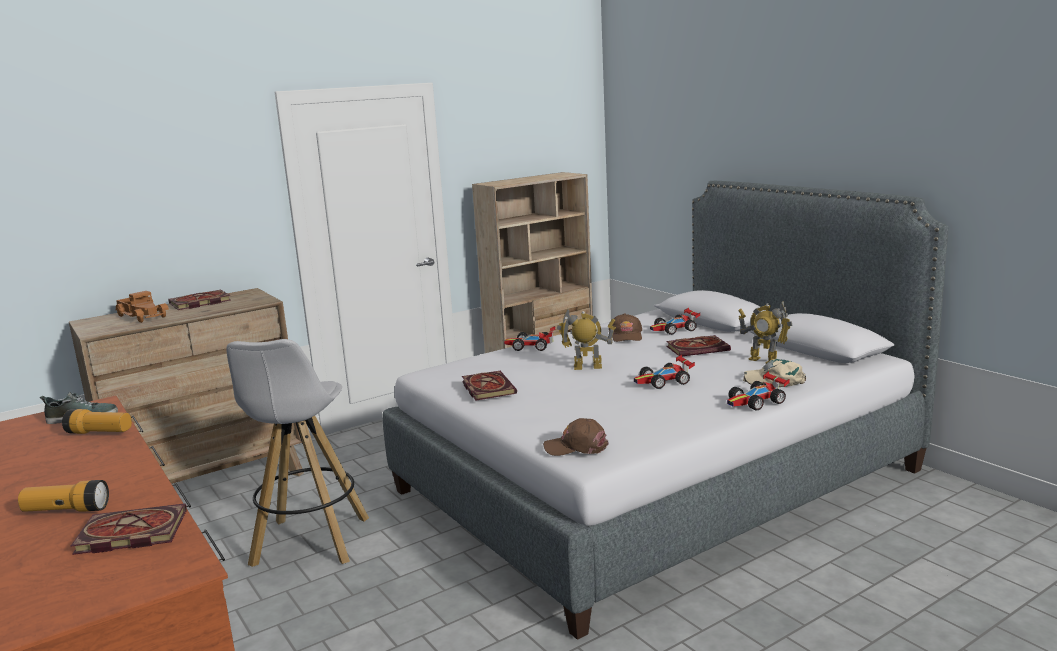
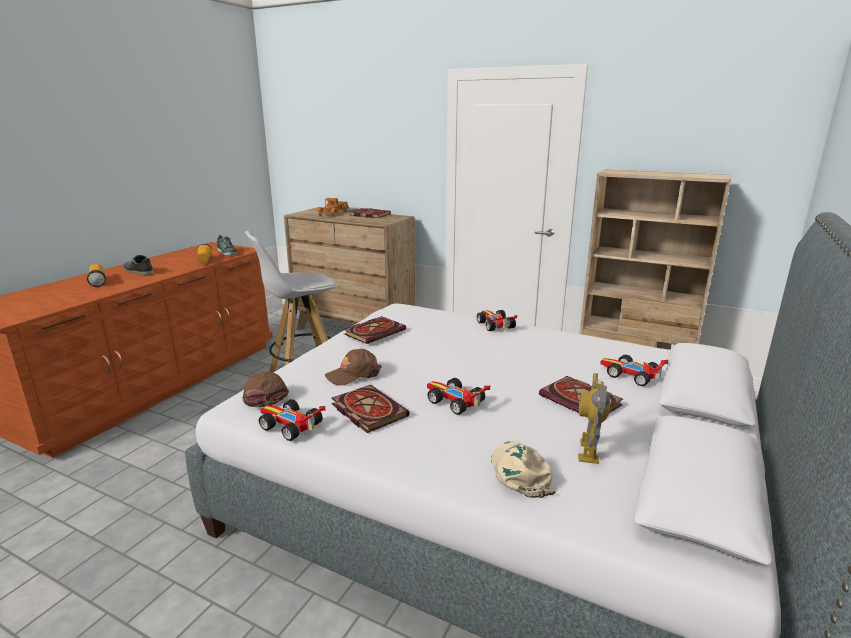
camera: 60 degrees right, 5 degrees up
(63, 480) = (138, 271): none -> shoe
(128, 534) = (61, 299): book -> book (367, 410)
(587, 367) = (460, 357): toy robot -> none
(626, 336) = (576, 356): brown cap -> brown cap (353, 374)
(757, 402) = (433, 471): toy car -> toy car (290, 426)

